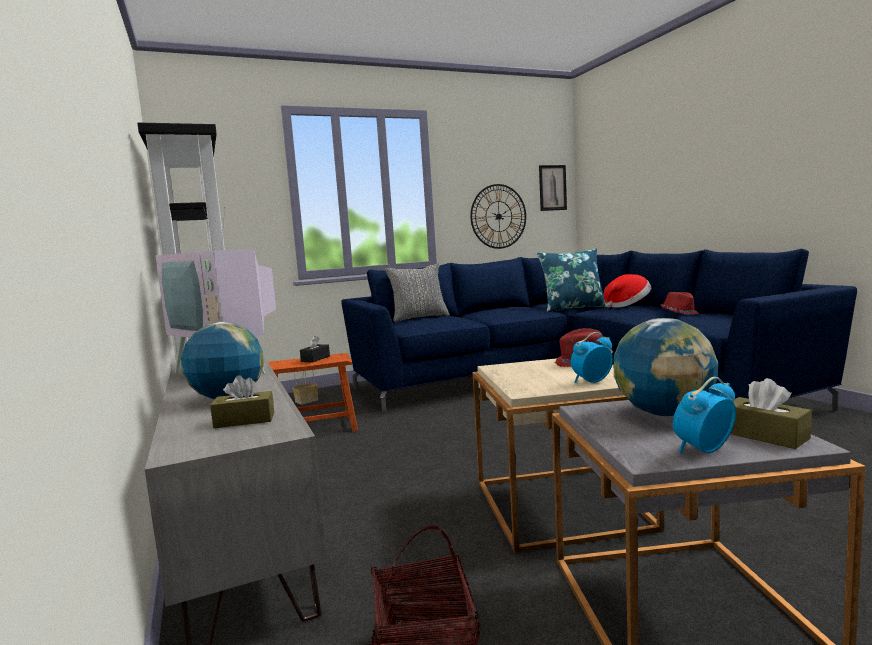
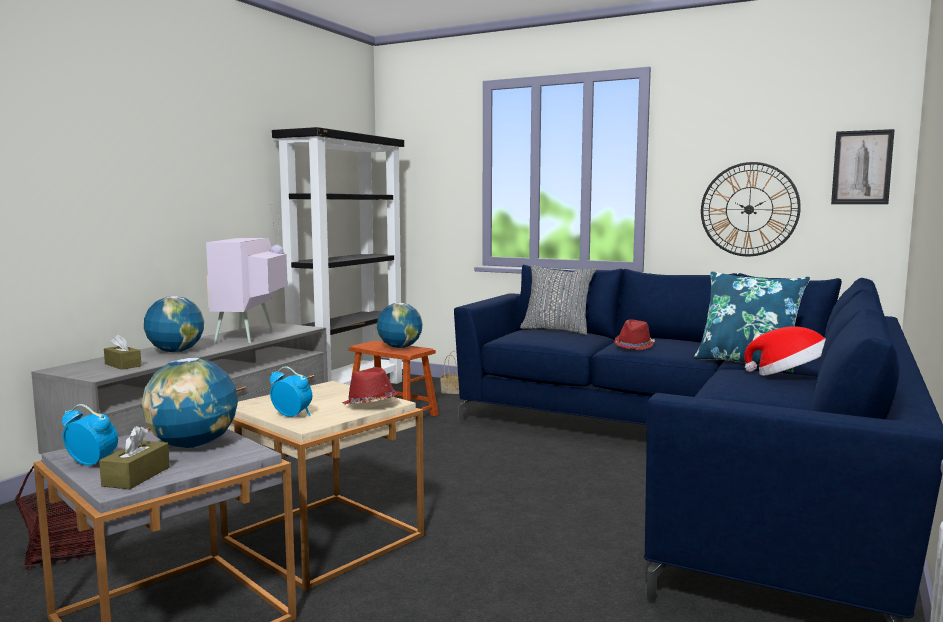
camera: 50 degrees right, 0 degrees up
(315, 359) = (400, 347): black tissue box -> globe
(679, 313) = (767, 403): red hat -> red hat (634, 345)

